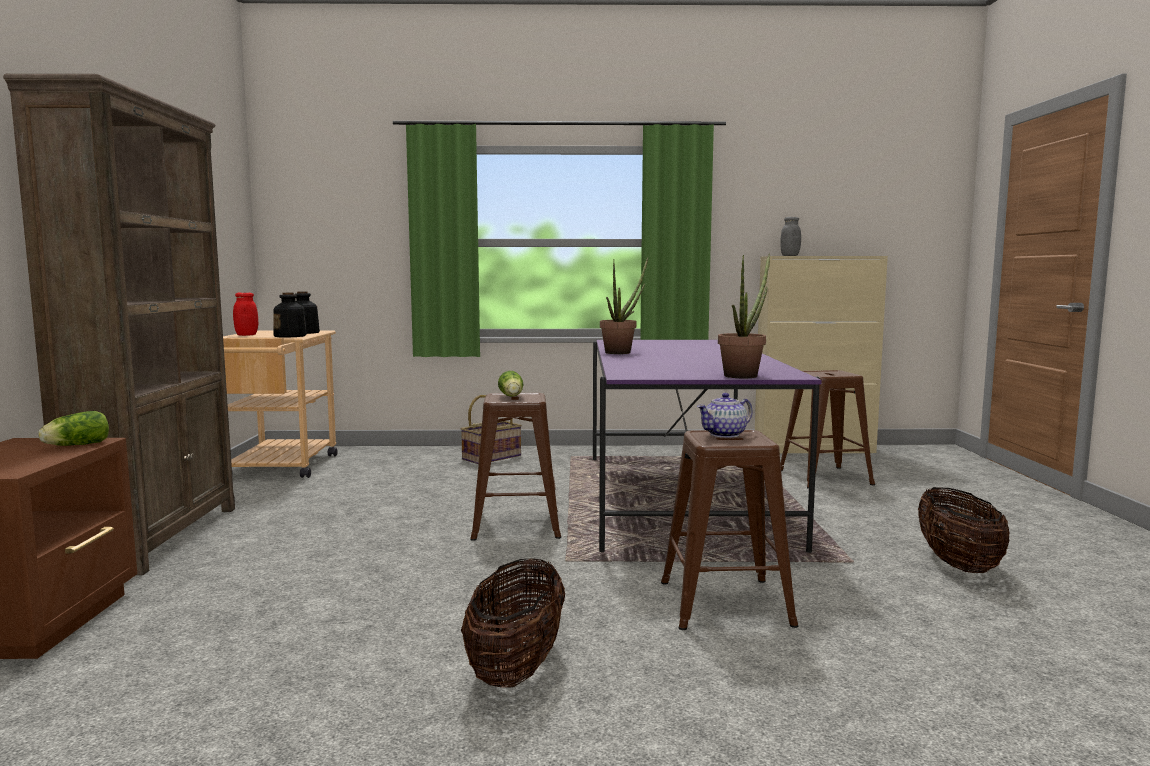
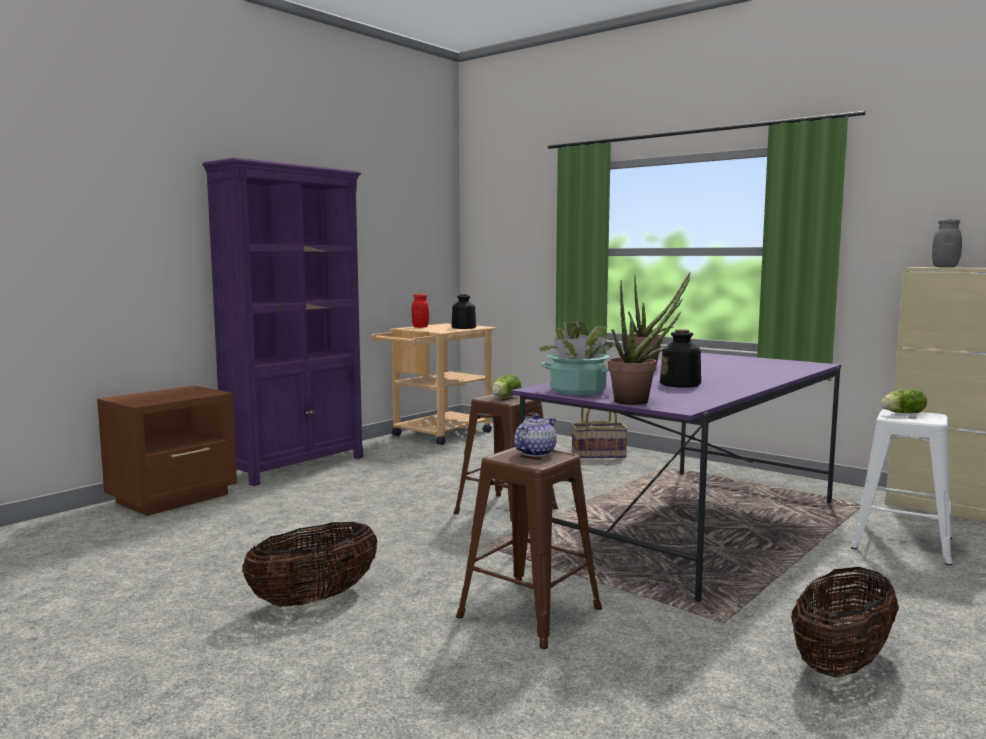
camera: 40 degrees right, 0 degrees up
(75, 445) = (200, 394): lettuce -> lettuce (901, 413)
(158, 537) = (297, 466): brown bookcase -> purple bookcase
(290, 336) = (441, 330): bottle -> bottle (680, 384)
(664, 374) = (577, 391): none -> potted plant
(725, 434) = (534, 453): teapot -> teapot turned 120 degrees clockwise
(826, 477) = (903, 543): brown stool -> white stool

